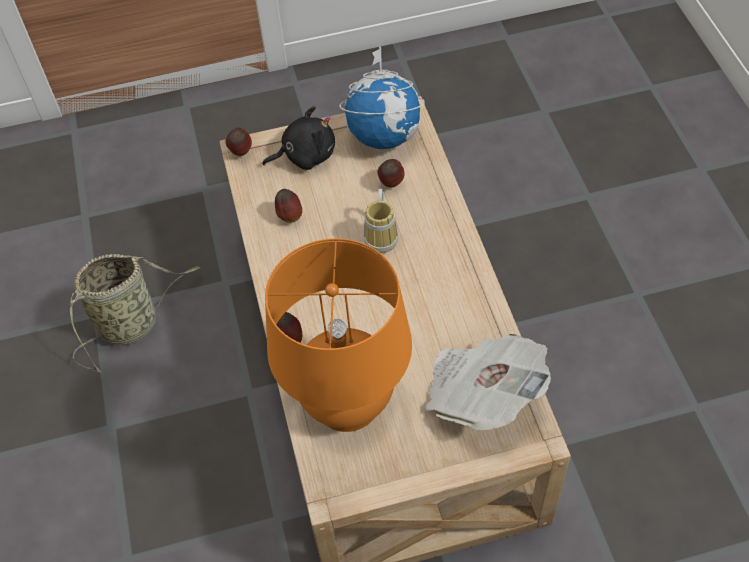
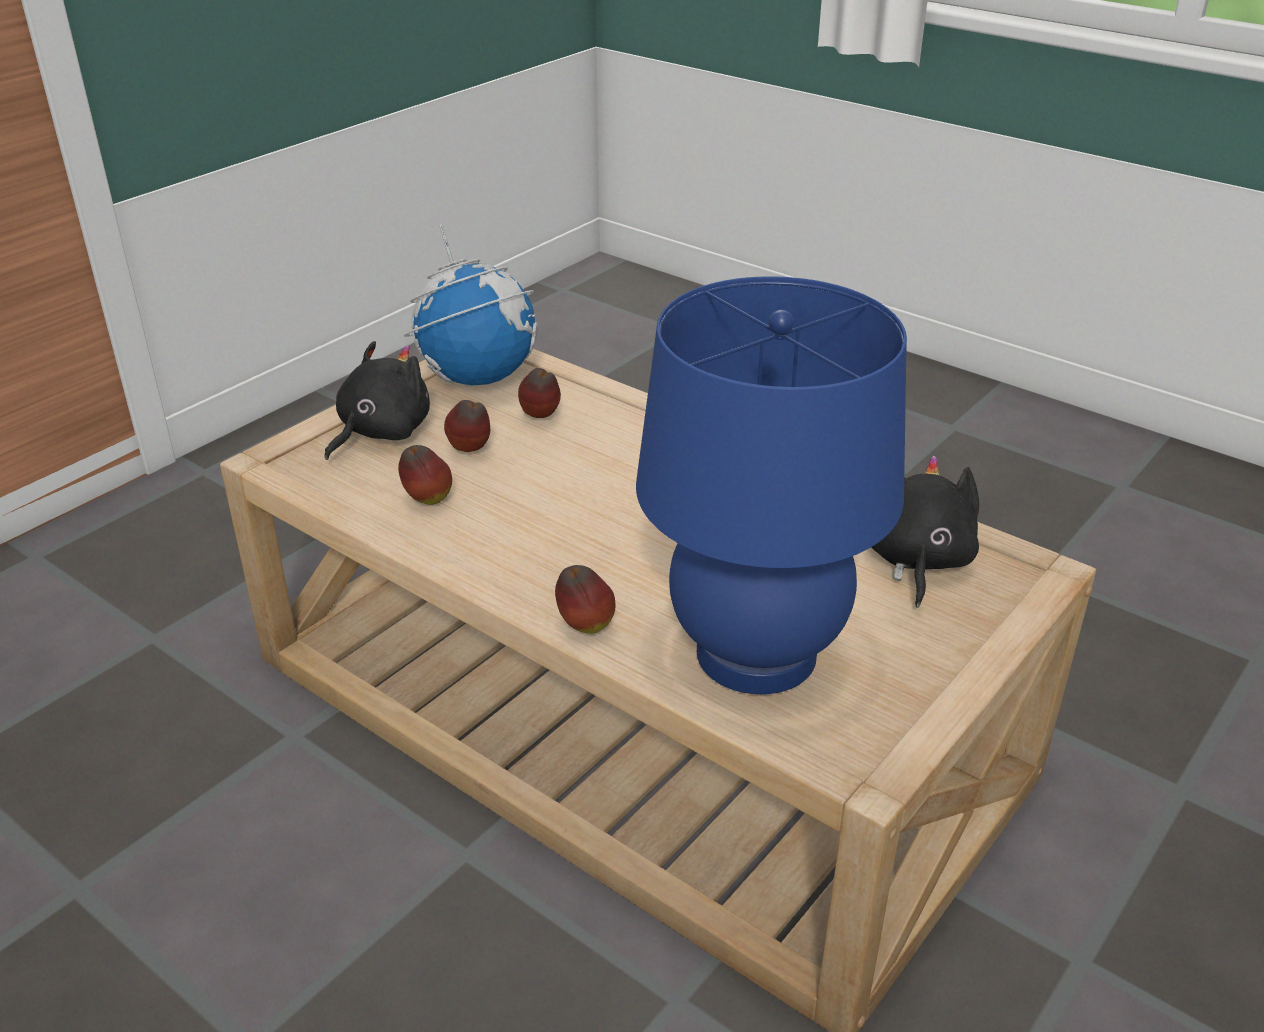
camera: 40 degrees left, 20 degrees down
(133, 324) = (166, 869): basket -> none
(240, 153) = (272, 462): apple -> apple (470, 450)
(347, 402) = (756, 653): orange table lamp -> blue table lamp
(383, 236) = (591, 468): mug -> none
(482, 393) = (917, 561): newspaper -> black plush toy

